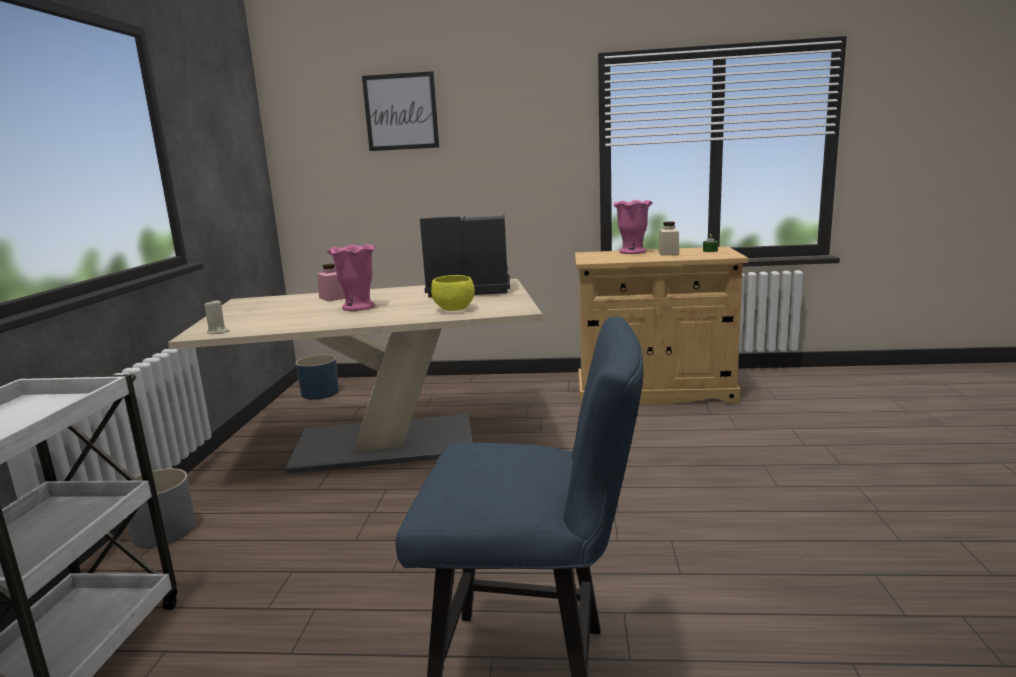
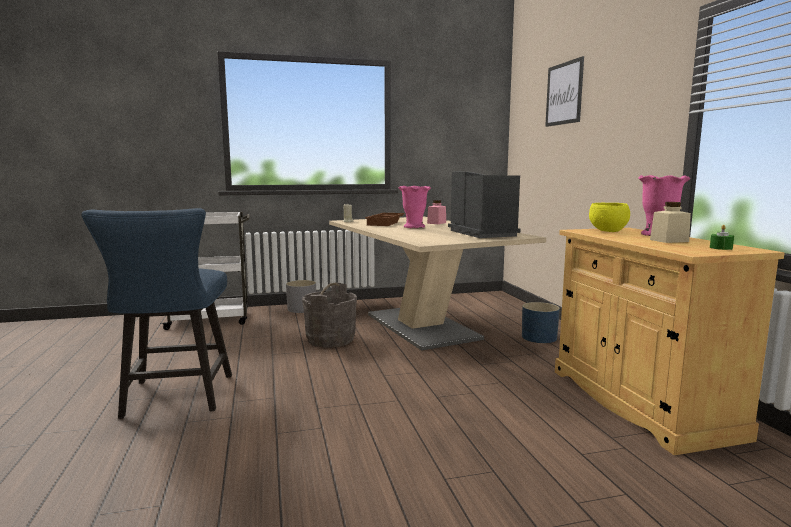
camera: 70 degrees right, 5 degrees down
(282, 316) = (386, 223): none -> brown tray
(320, 393) = (483, 299): blue planter -> blue planter (539, 337)
(372, 514) = (330, 339): none -> grey bucket
(455, 309) = (419, 236): yellow bowl -> yellow bowl (608, 231)

